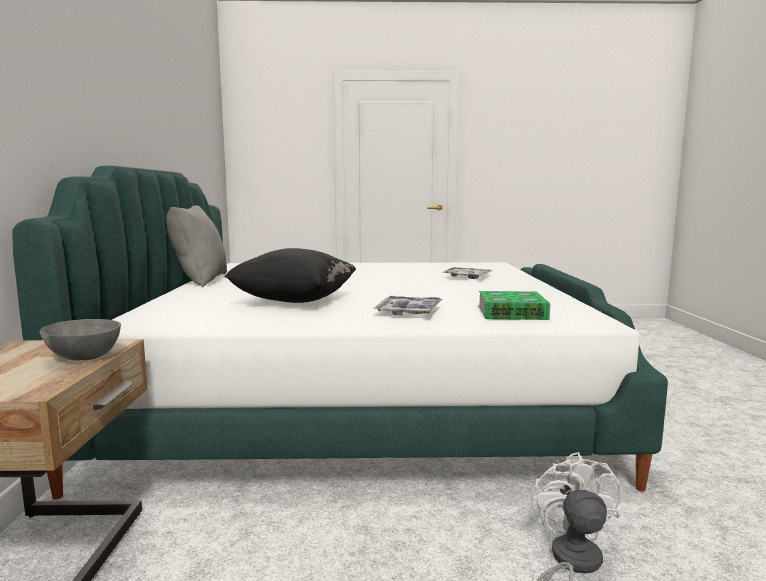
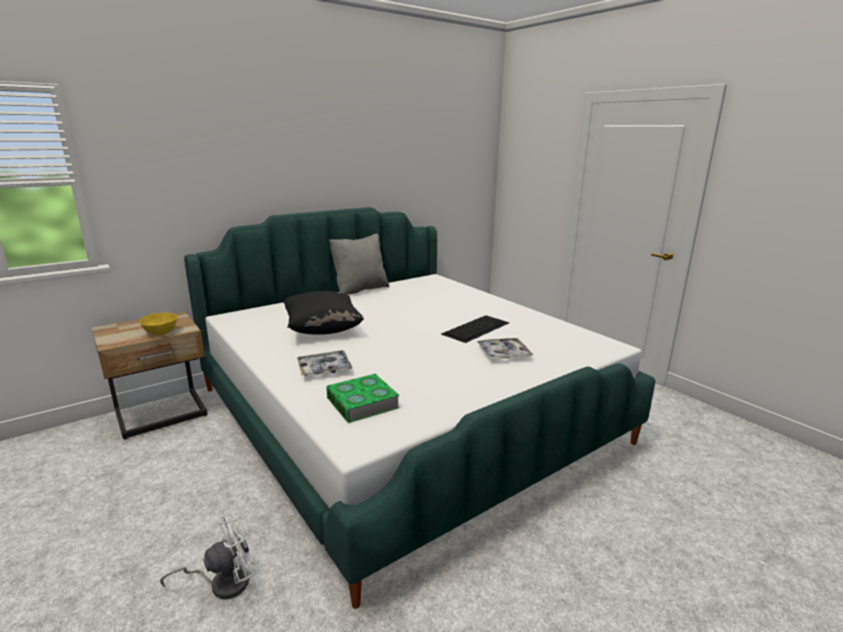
camera: 55 degrees right, 10 degrees up
(83, 357) = (161, 332): grey bowl -> yellow bowl
(400, 274) = (476, 328): none -> keyboard

